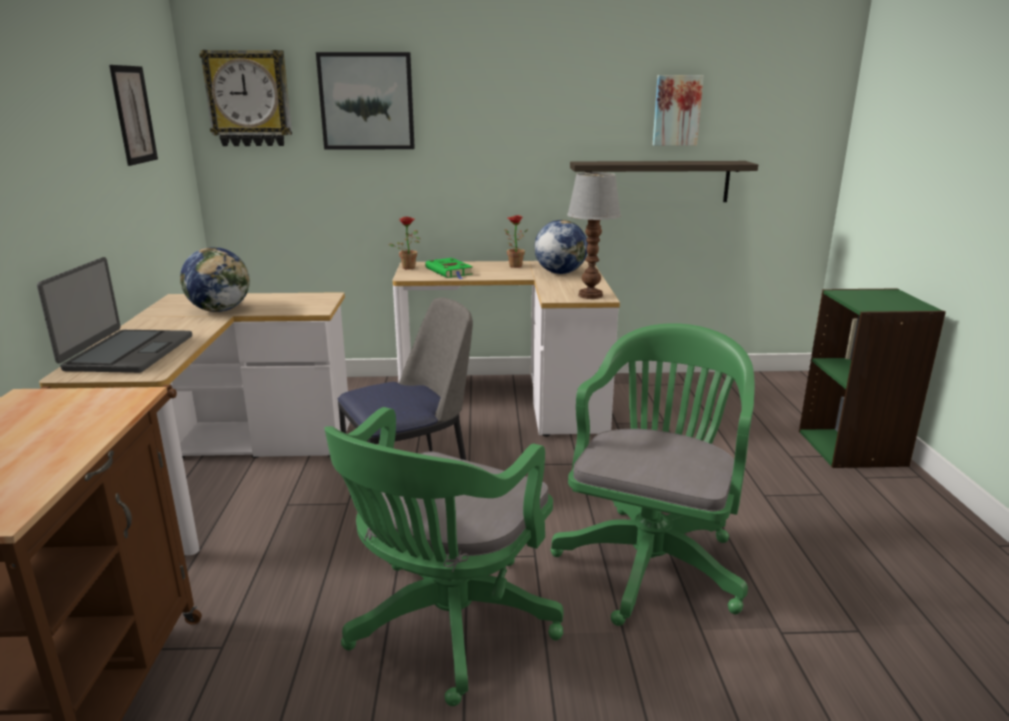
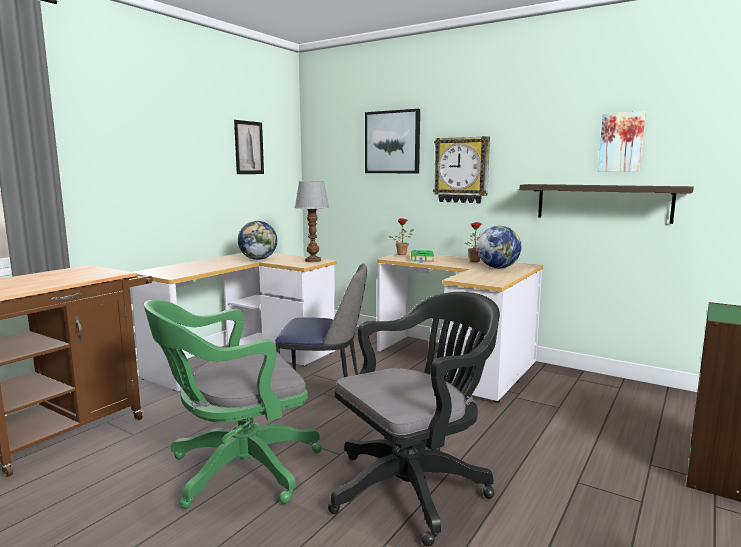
camera: 35 degrees right, 10 degrees down
(128, 353) = (182, 268): laptop -> none
(249, 99) = (330, 142): wall clock -> wall clock (462, 170)
(589, 295) = (487, 281): table lamp -> table lamp (312, 260)
(652, 559) = (415, 487): green office chair -> black office chair

